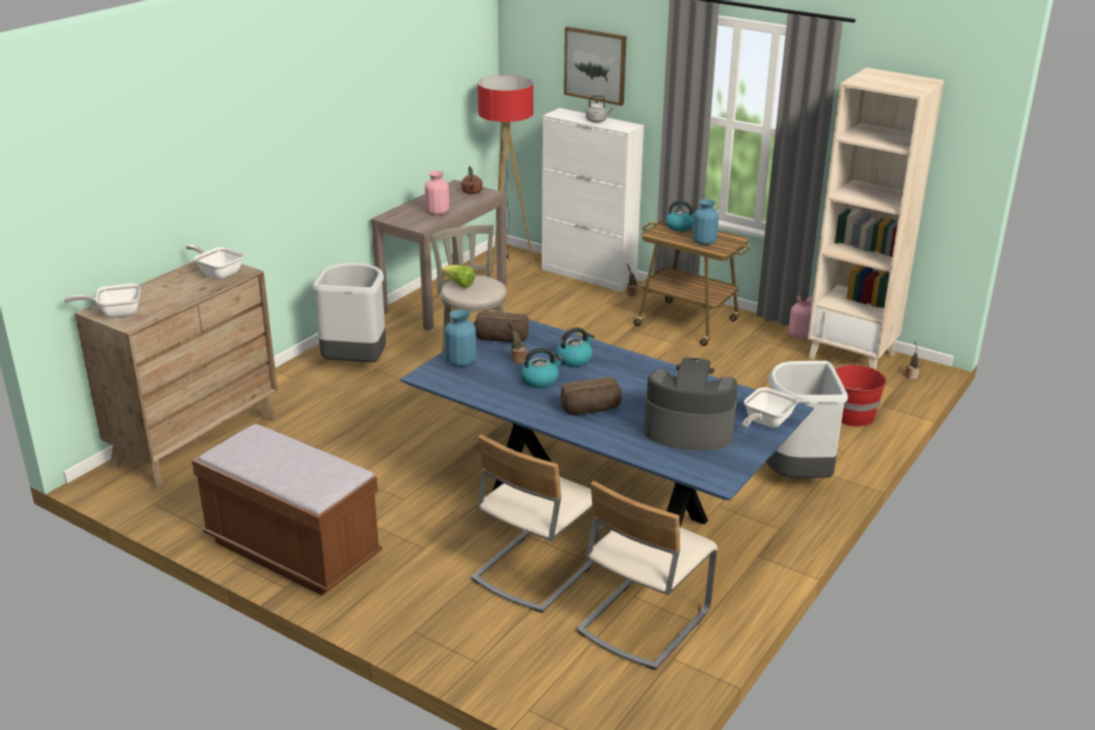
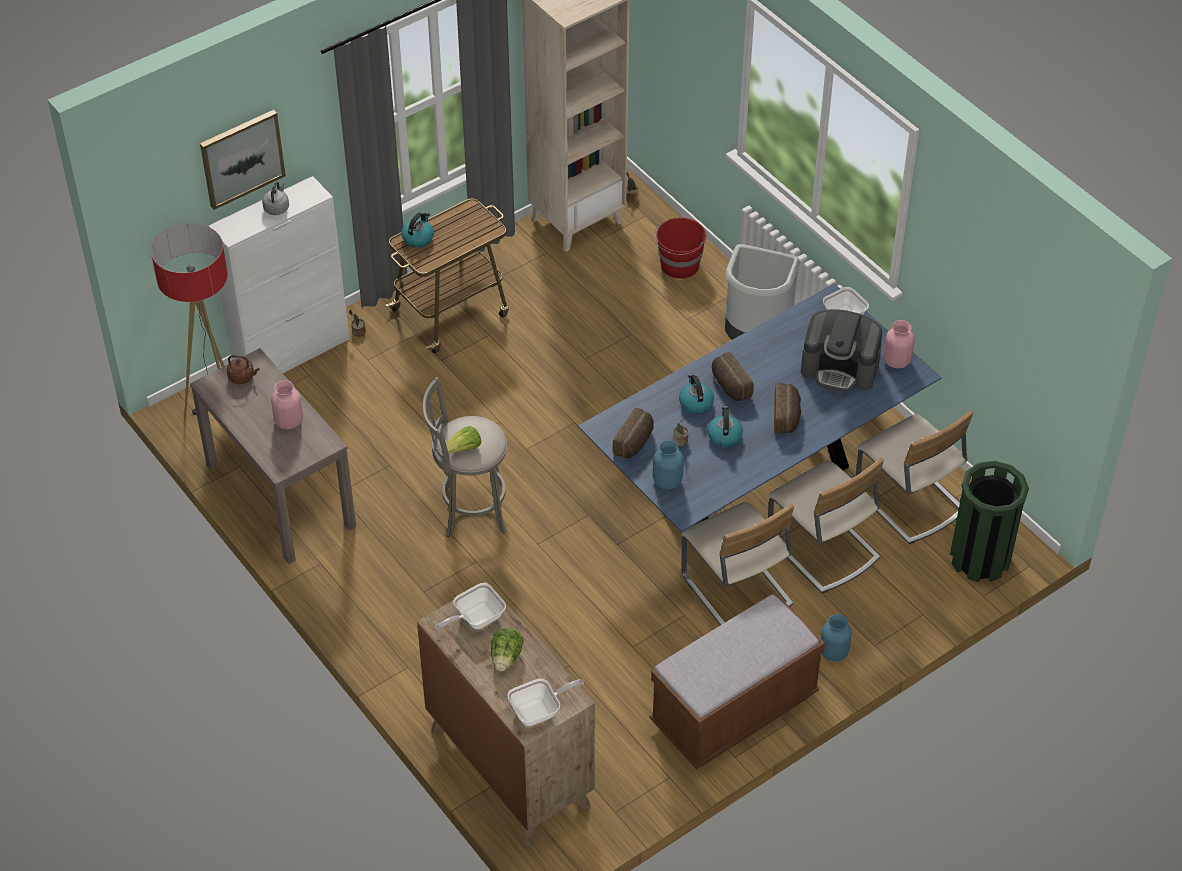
camera: 70 degrees left, 20 degrees up
(115, 313) = (539, 711): frying pan -> frying pan turned 120 degrees counterclockwise
(176, 291) = (506, 658): none -> lettuce
(356, 363) = (403, 605): grey trash can -> none
(448, 523) = (735, 591): none -> beige chair
(588, 696) = (980, 558): none -> green trash can
(610, 373) = (729, 386): none -> bread
(688, 430) = (840, 368): coffee machine -> coffee machine turned 105 degrees counterclockwise
(704, 242) = (463, 233): blue vase -> blue vase (833, 652)
(800, 335) = (518, 239): pink vase -> pink vase (896, 361)

